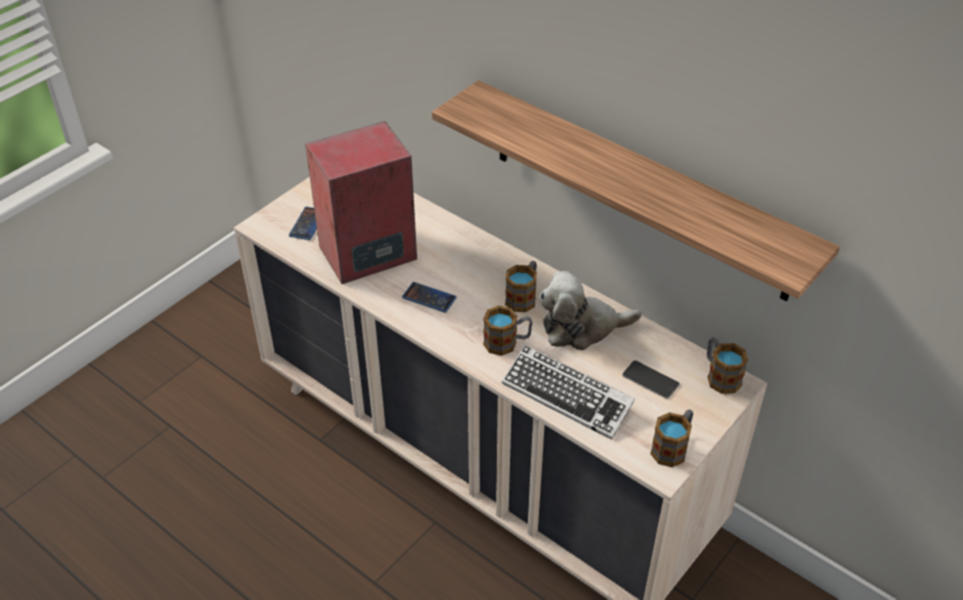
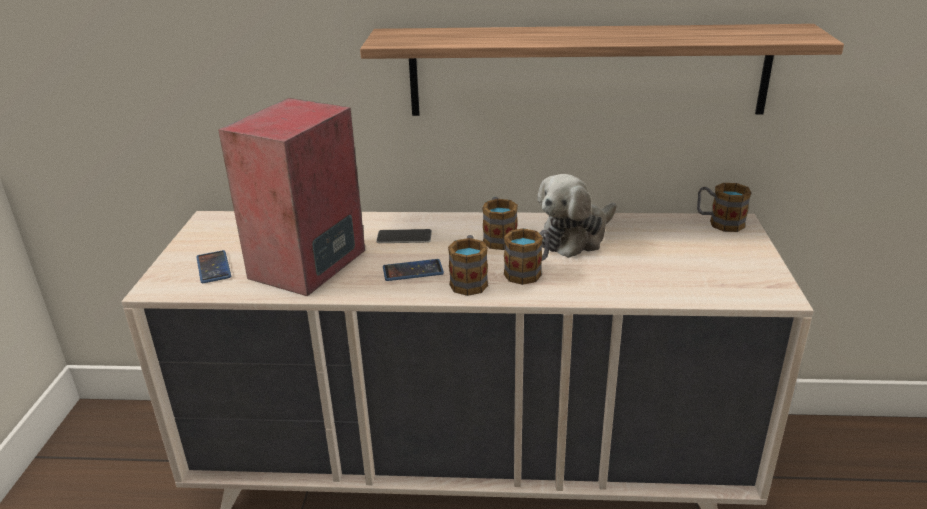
camera: 35 degrees left, 15 degrees down
(567, 396) = (632, 284): keyboard -> none
(650, 380) = (677, 245): phone -> phone (404, 236)
(673, 447) = (761, 277): mug -> mug (469, 280)

